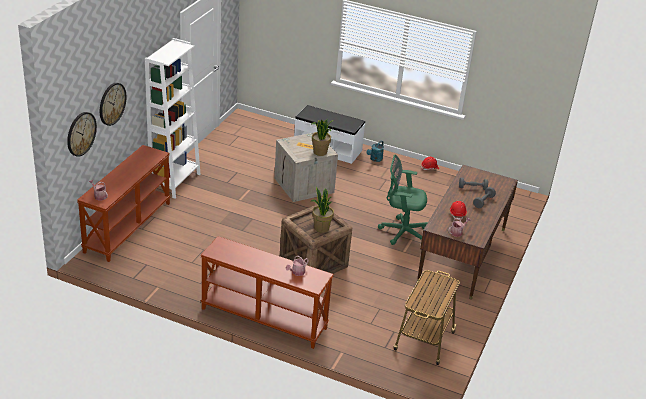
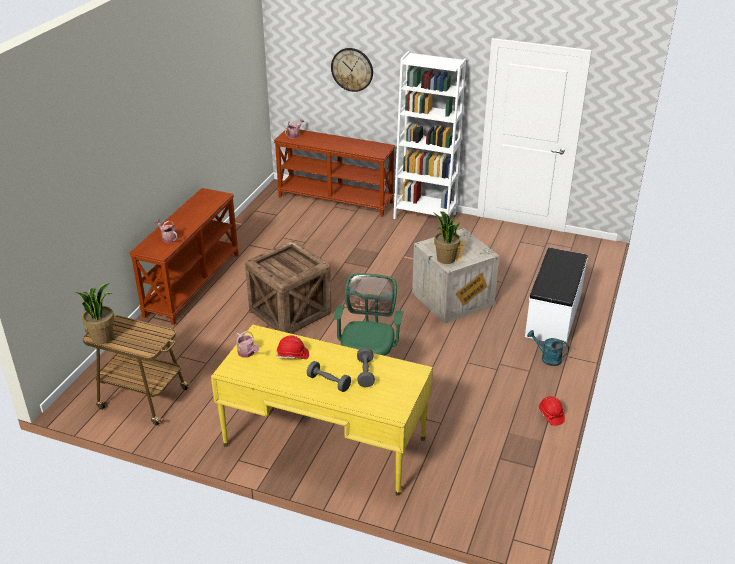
camera: 90 degrees right, 0 degrees up
(81, 134) = (303, 70): wall clock -> none
(321, 228) = (280, 267): potted plant -> potted plant (102, 337)
(462, 254) = (324, 442): brown desk -> yellow desk

